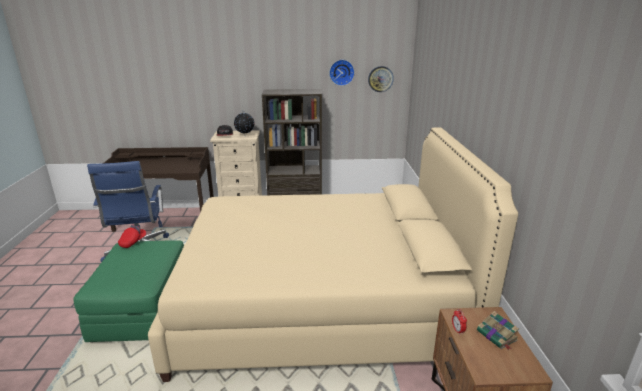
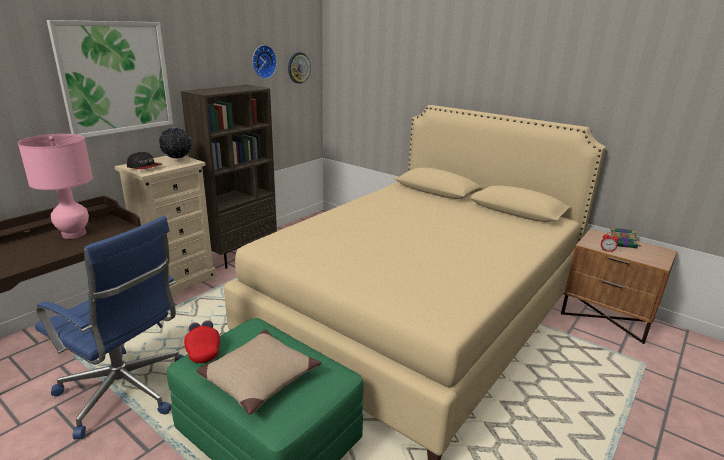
camera: 50 degrees left, 0 degrees up
(122, 266) = (259, 378): none -> beige pillow
(173, 164) = (74, 234): none -> pink table lamp
(222, 78) = (116, 78): none -> picture

